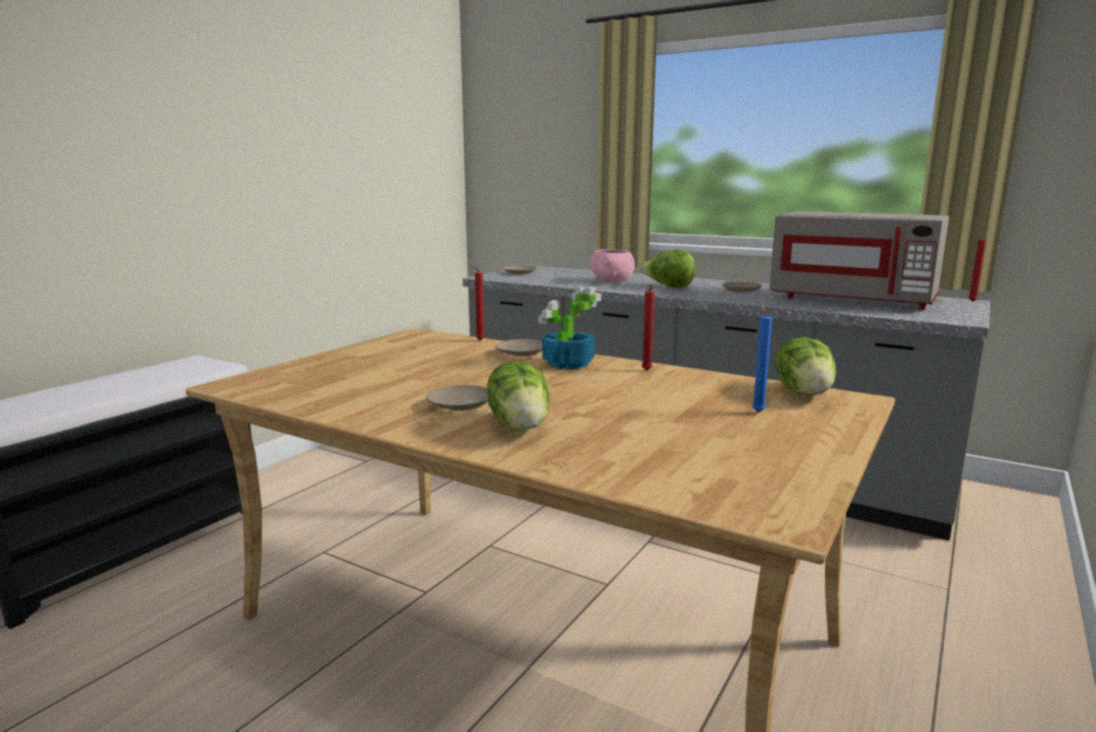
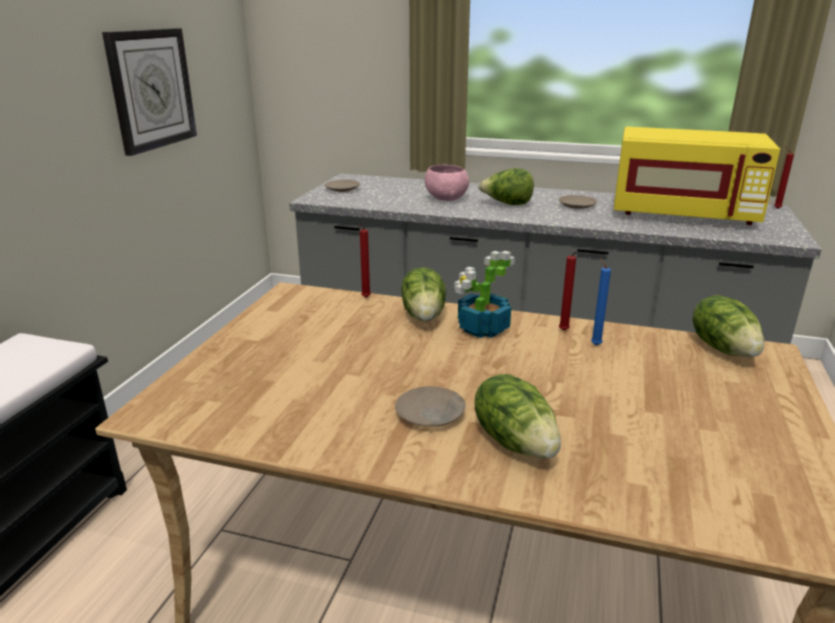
camera: 15 degrees left, 10 degrees up
(357, 174) = (151, 89): none -> wall clock
(522, 353) = (424, 315): beige plate -> lettuce
(757, 411) = (706, 383): blue candle -> blue candle (594, 344)
(853, 300) = (683, 214): grey microwave -> yellow microwave

